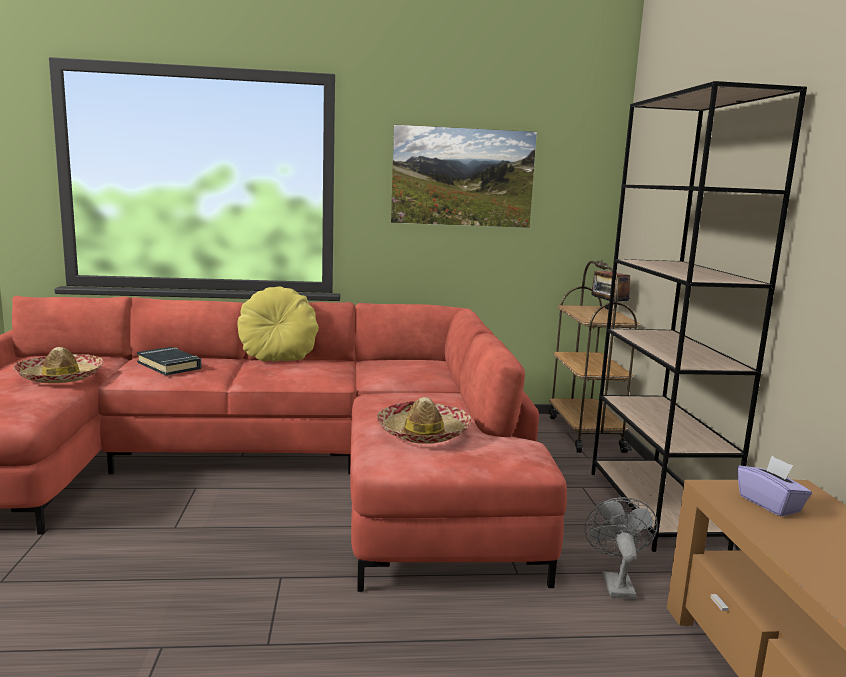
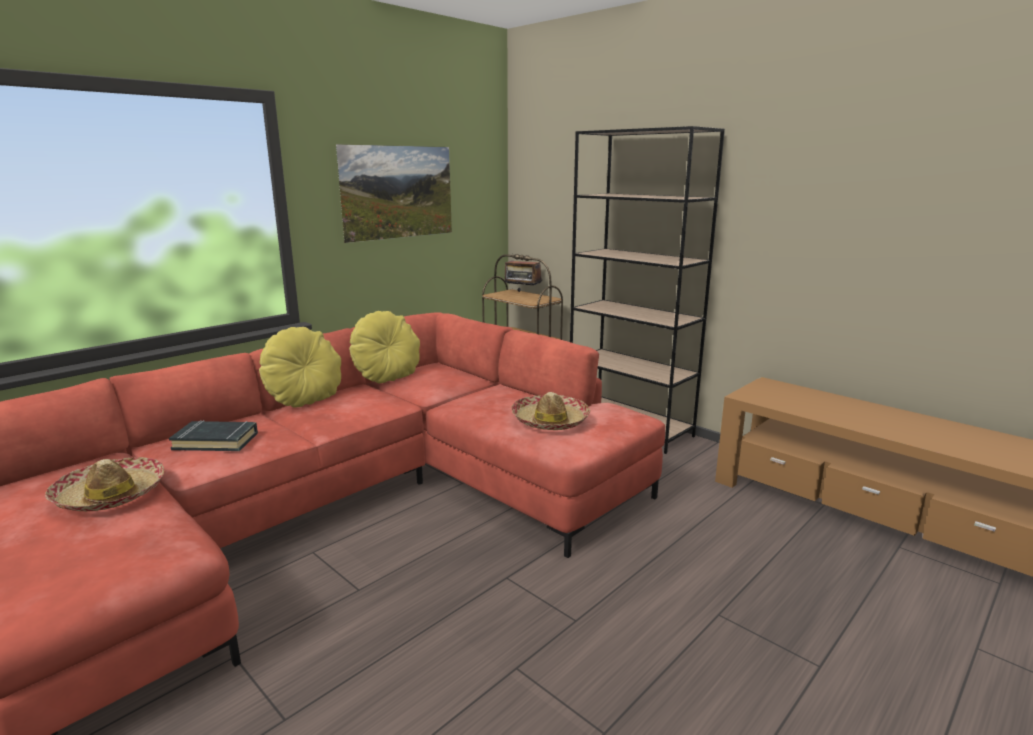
camera: 40 degrees left, 5 degrees up
(373, 361) = (387, 378): none -> yellow pillow
(616, 583) = (677, 479): grey fan -> none
(770, 504) = (775, 395): purple tissue box -> none

